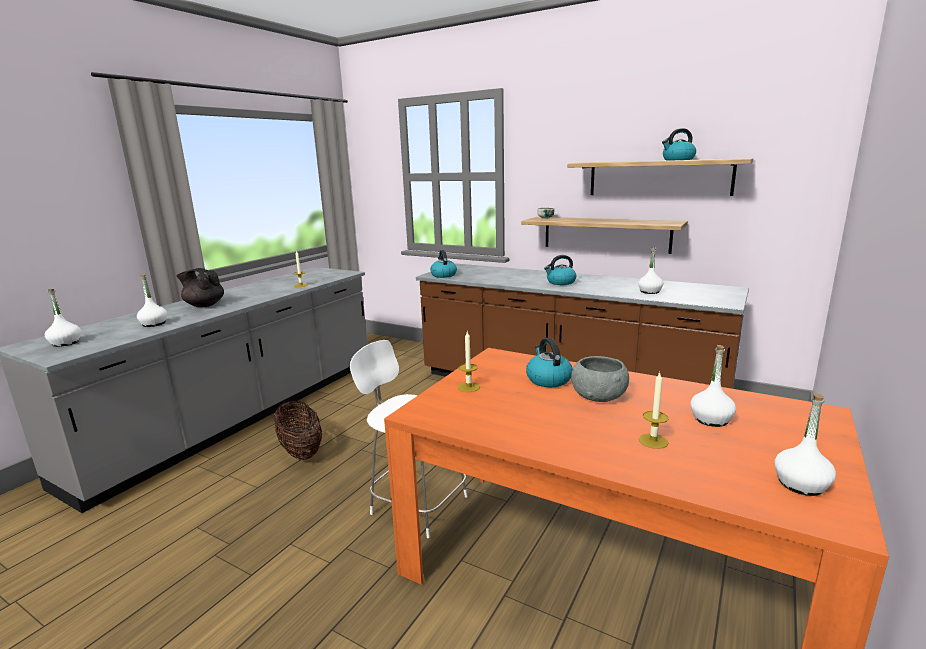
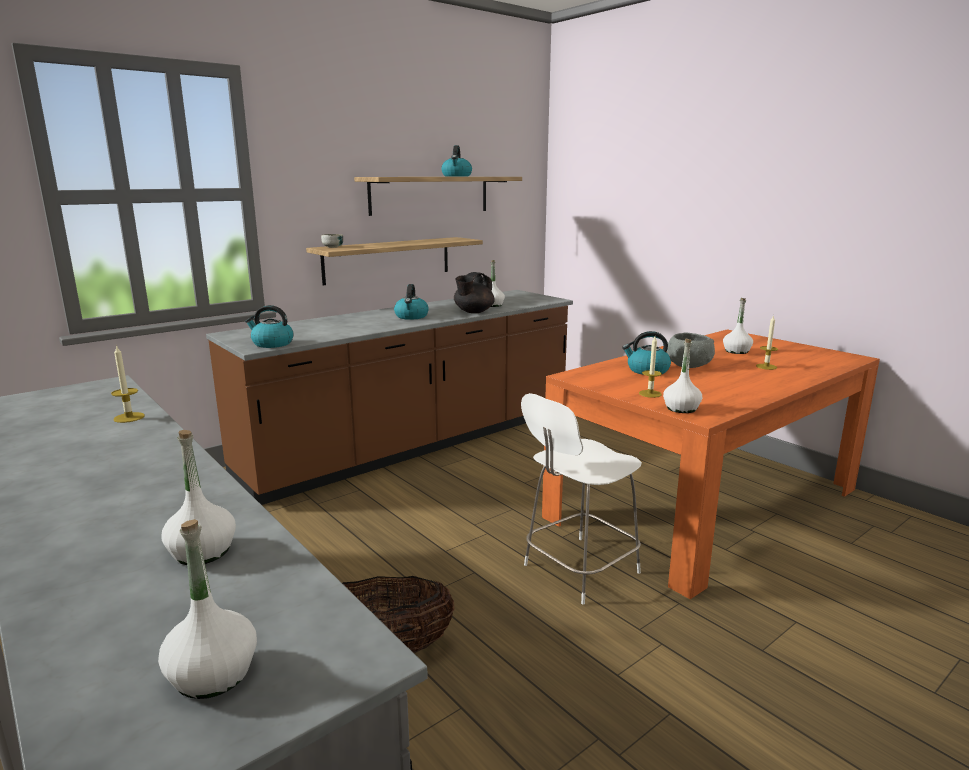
camera: 70 degrees left, 0 degrees up
(204, 305) = (115, 502): black teapot -> black teapot (473, 312)
(801, 484) = (818, 354): white bottle -> white bottle (681, 408)

